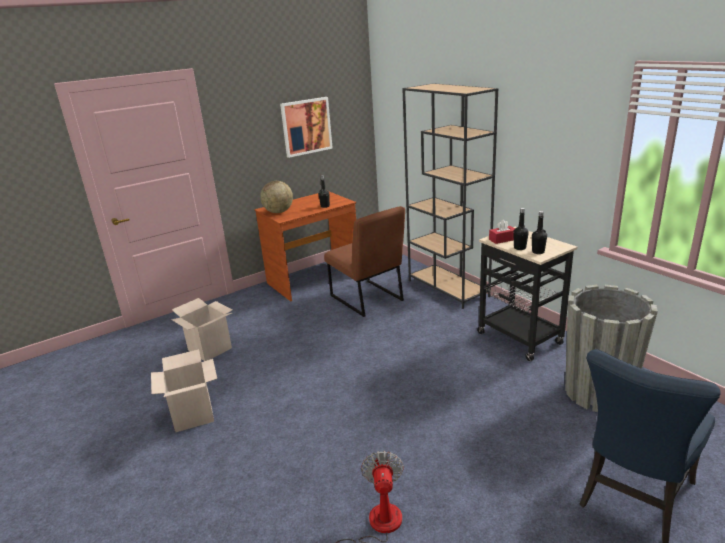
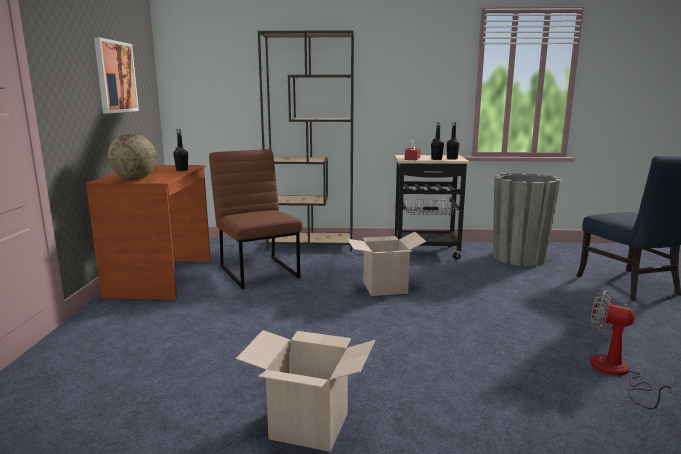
camera: 55 degrees left, 10 degrees down
(210, 349) = (171, 373): cardboard box -> cardboard box (385, 288)
(367, 299) = (258, 271): brown chair -> brown chair turned 120 degrees counterclockwise

